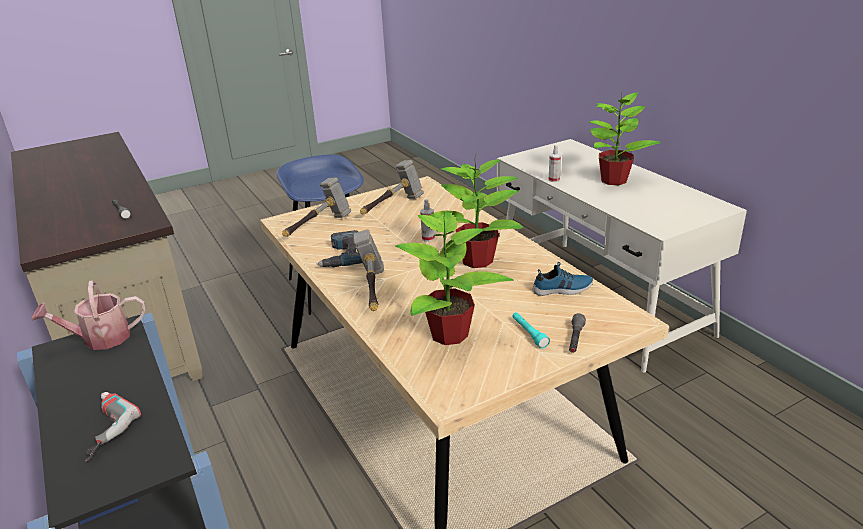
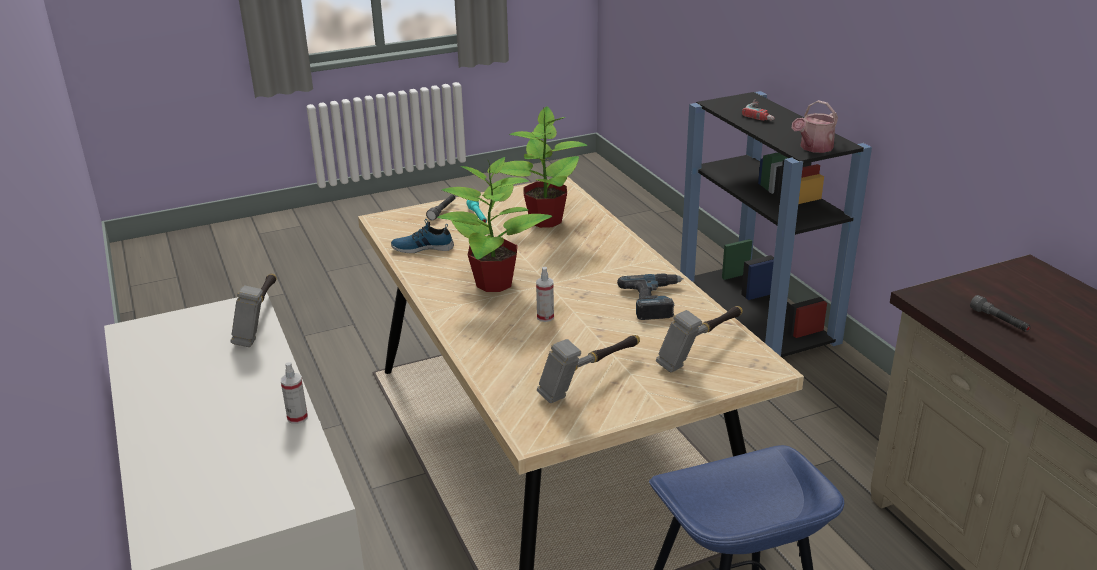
camera: 175 degrees left, 0 degrees up
(100, 339) = (813, 148): watering can -> watering can turned 150 degrees clockwise
(372, 291) = (615, 259): hammer -> hammer (260, 320)
(614, 180) = (201, 405): potted plant -> none

